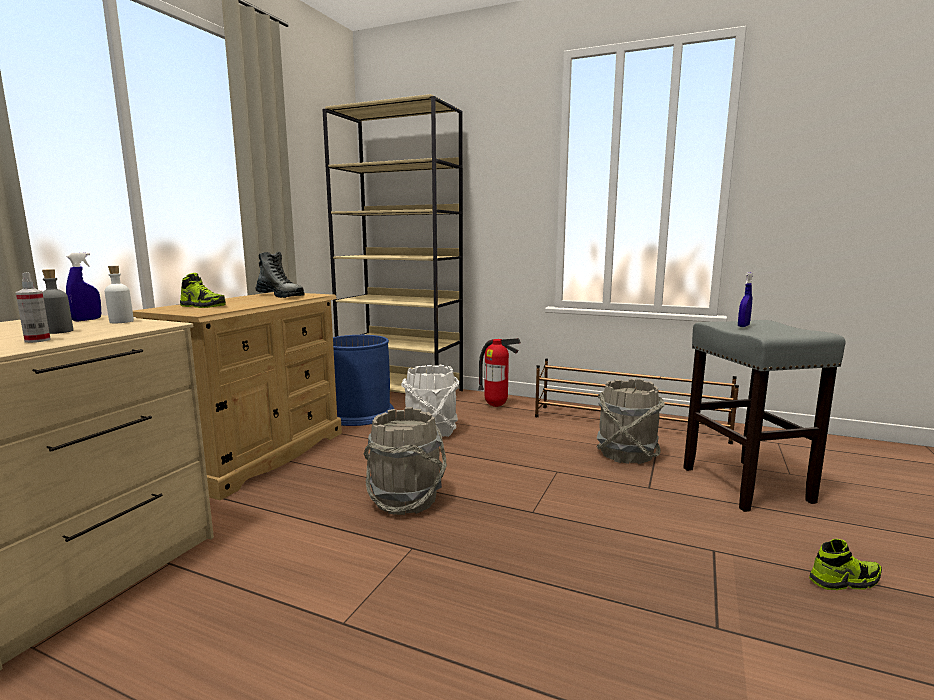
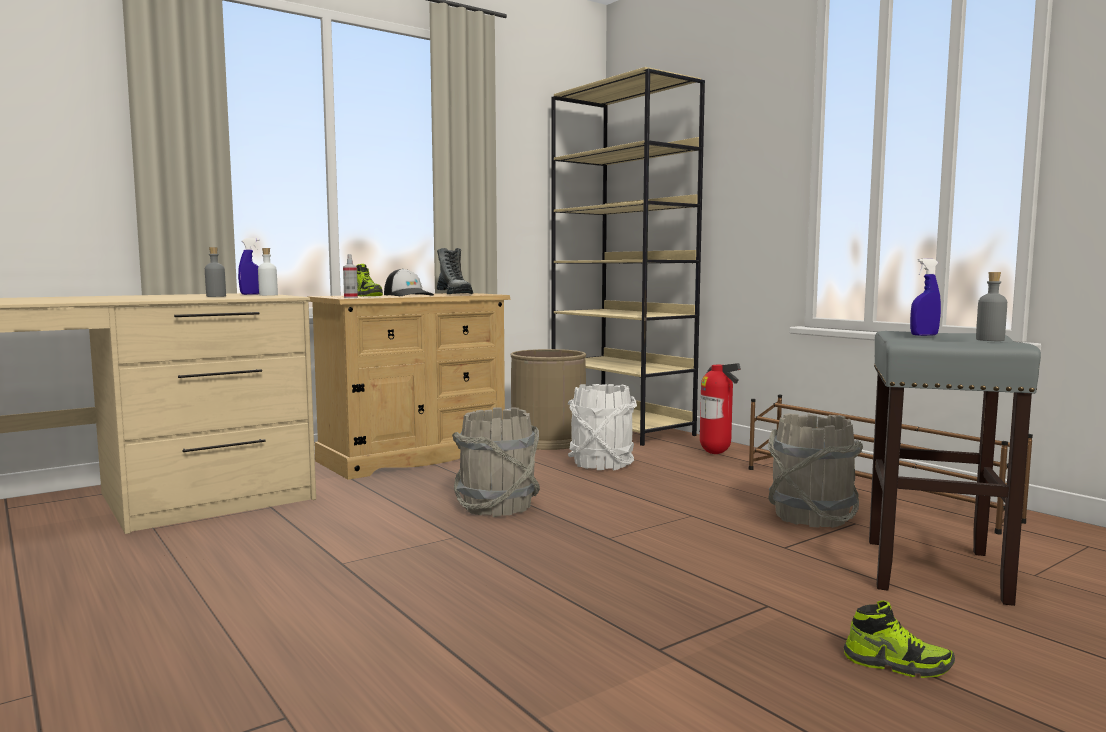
camera: 30 degrees right, 5 degrees down
(37, 340) = (191, 298): spray bottle -> spray bottle (350, 298)
(244, 302) = (408, 295): none -> cap
(358, 413) = (548, 440): blue trash can -> brown trash can
(802, 330) = (990, 340): none -> grey bottle

